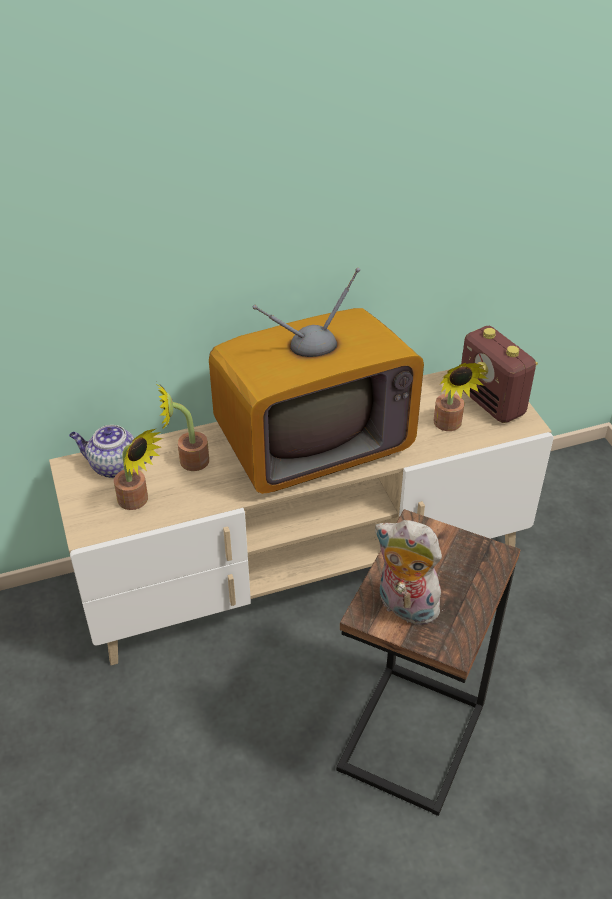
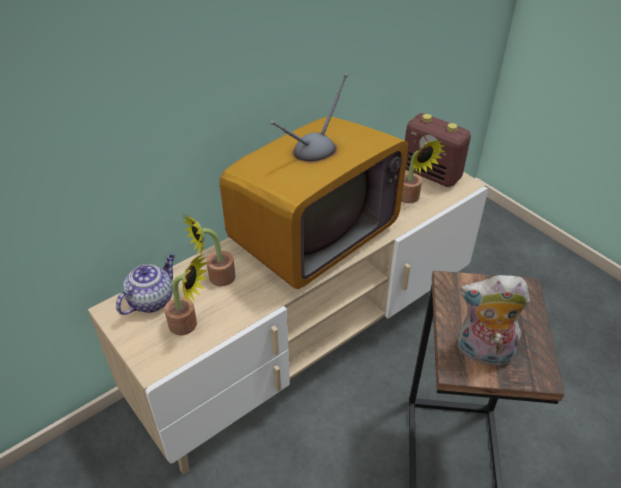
camera: 20 degrees left, 0 degrees up
(113, 466) = (152, 300): teapot -> teapot turned 135 degrees clockwise

